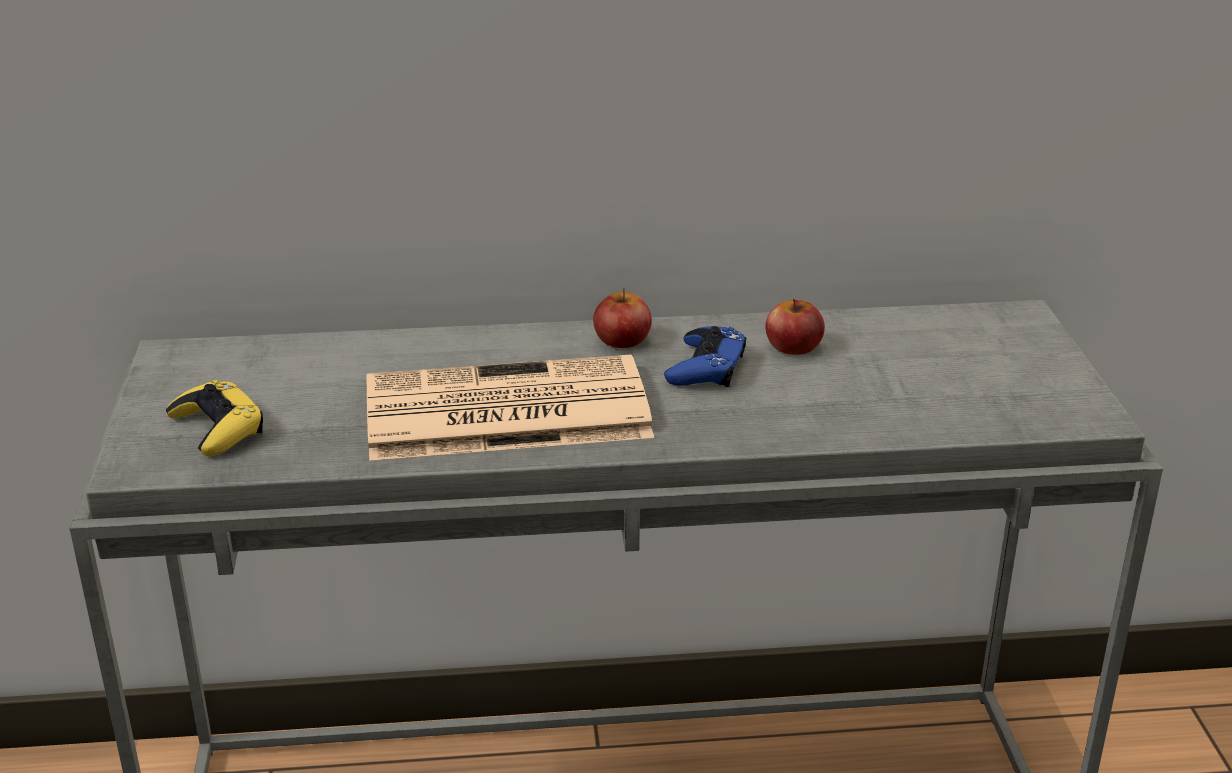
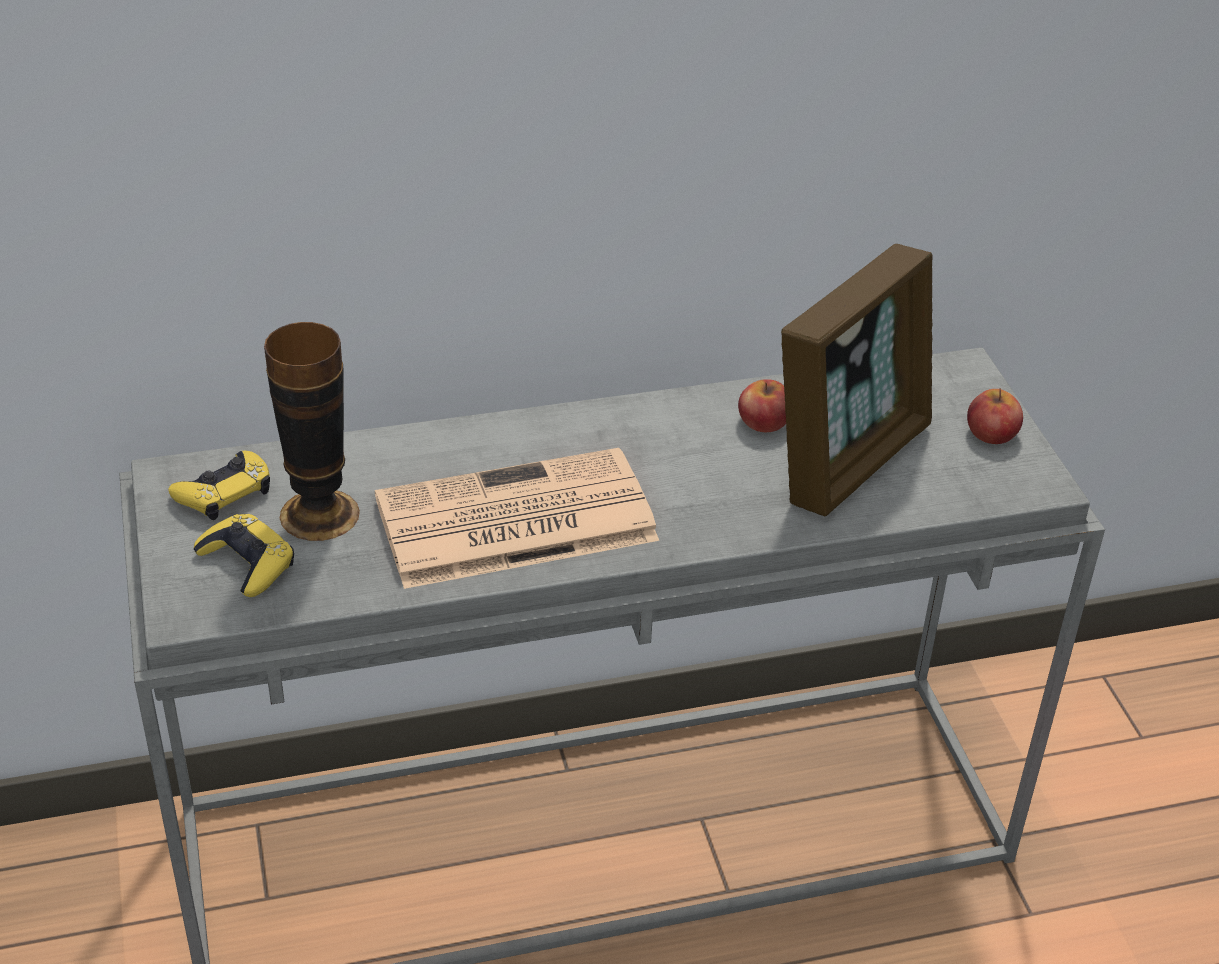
camera: 10 degrees left, 10 degrees up
(219, 370) = (224, 492): none -> yellow game controller
(307, 393) = (319, 514): none -> vase
(622, 339) = (602, 424): apple -> apple (991, 432)
(706, 367) = (688, 453): blue game controller -> none
(879, 381) = (849, 458): none -> picture frame

